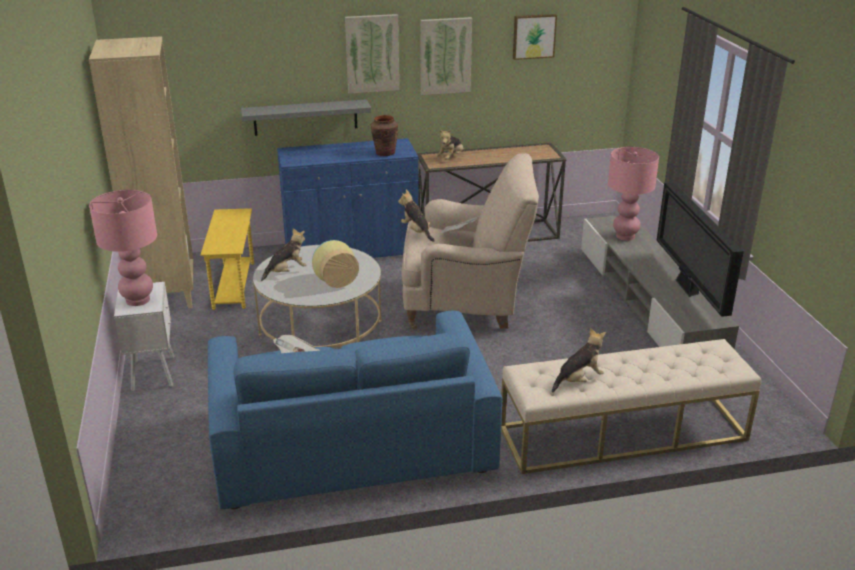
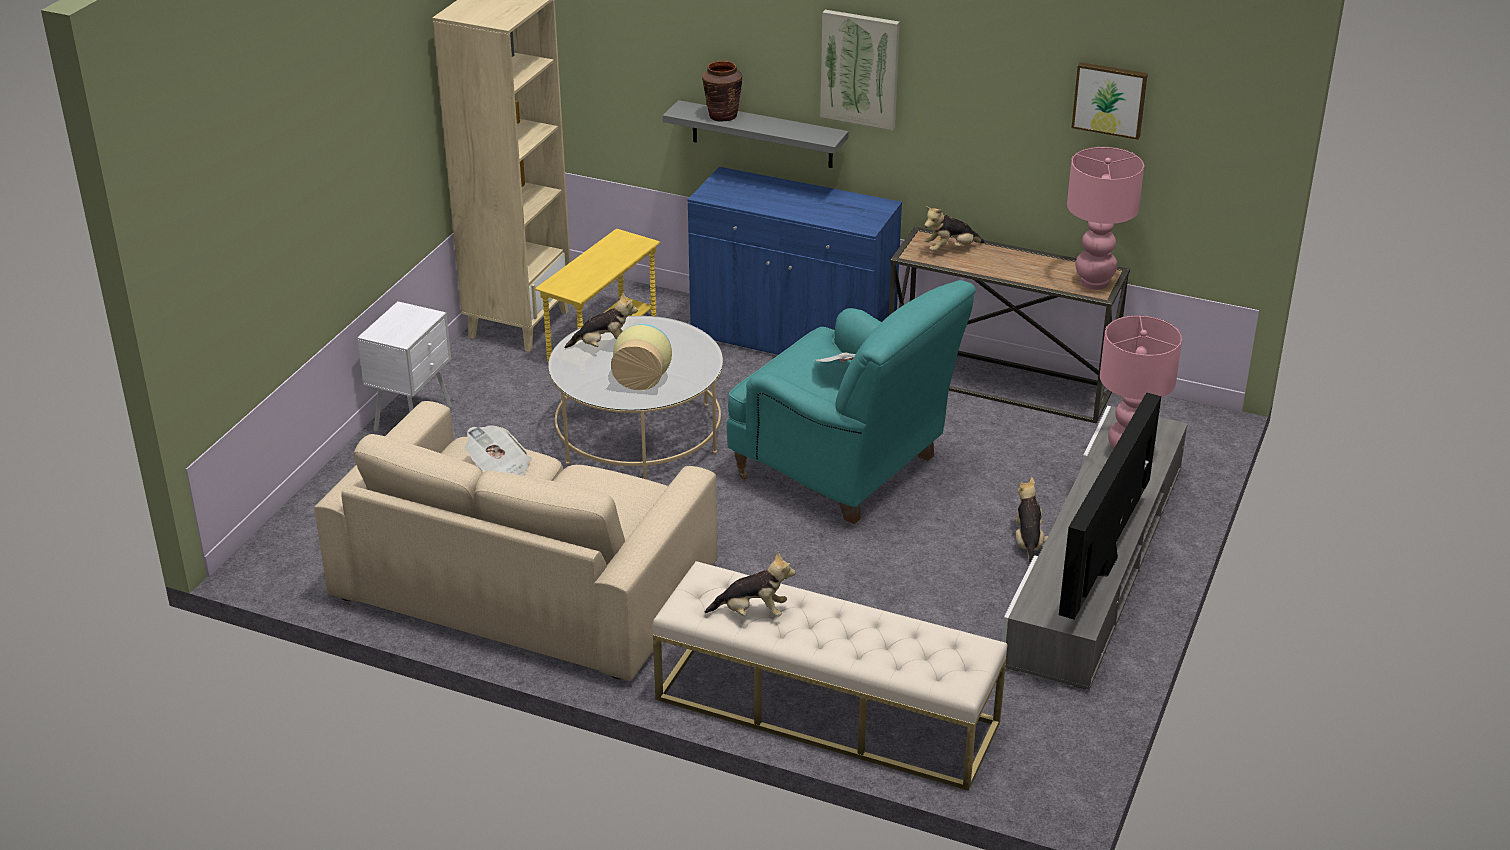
camera: 35 degrees right, 5 degrees up
(138, 300) = (397, 326): pink table lamp -> pink table lamp (1094, 283)
(351, 440) = (526, 580): blue sofa -> beige sofa
(385, 153) = (839, 218): brown vase -> brown vase (722, 116)
(416, 232) = (799, 347): plush toy -> plush toy (1028, 543)
(445, 56) = (967, 97): picture -> none
(466, 305) = (845, 471): beige armchair -> turquoise armchair

